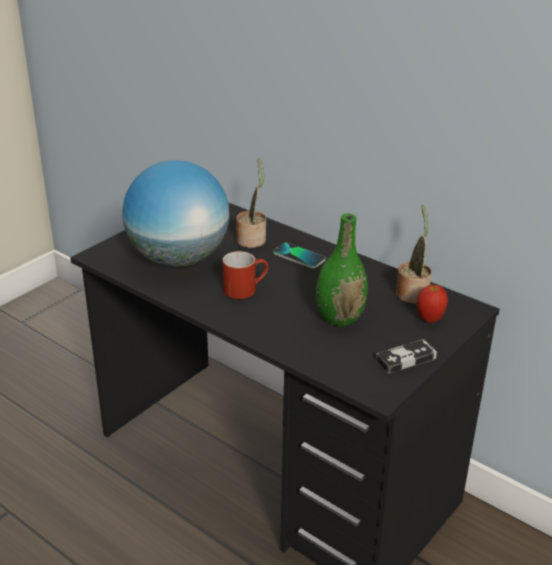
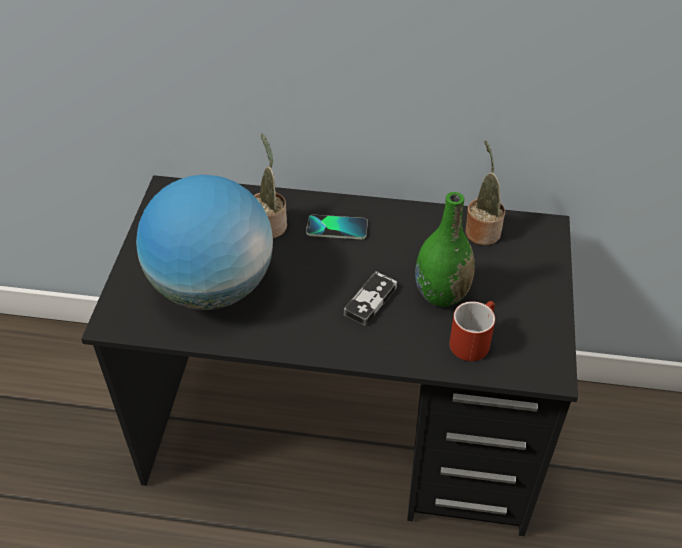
camera: 30 degrees left, 15 degrees up
(245, 288) = (318, 297): red mug -> red mug (472, 339)
(406, 359) = (540, 318): game controller -> game controller (370, 300)
(429, 319) = (522, 257): apple -> none

